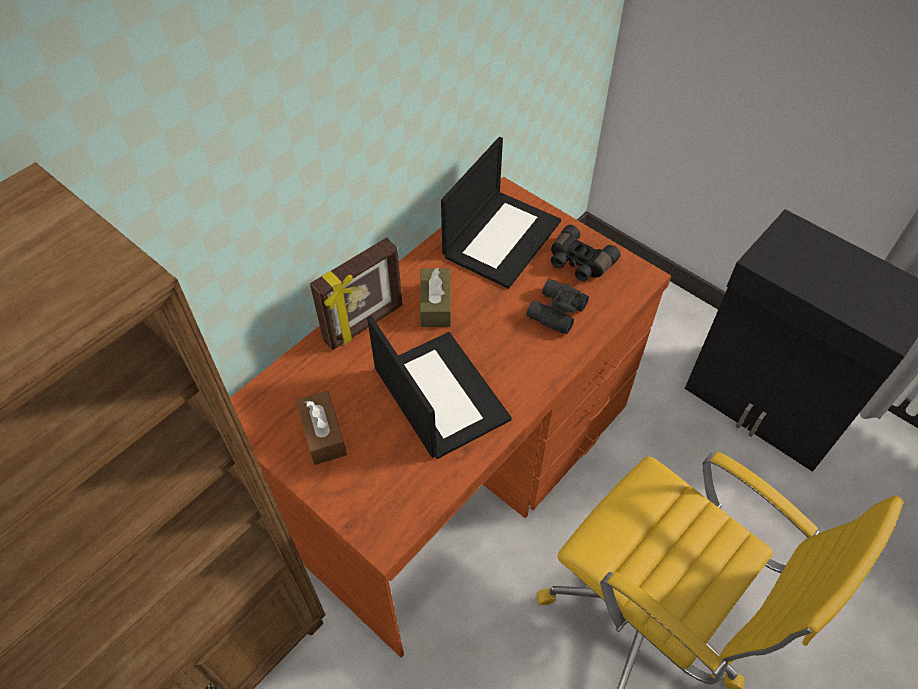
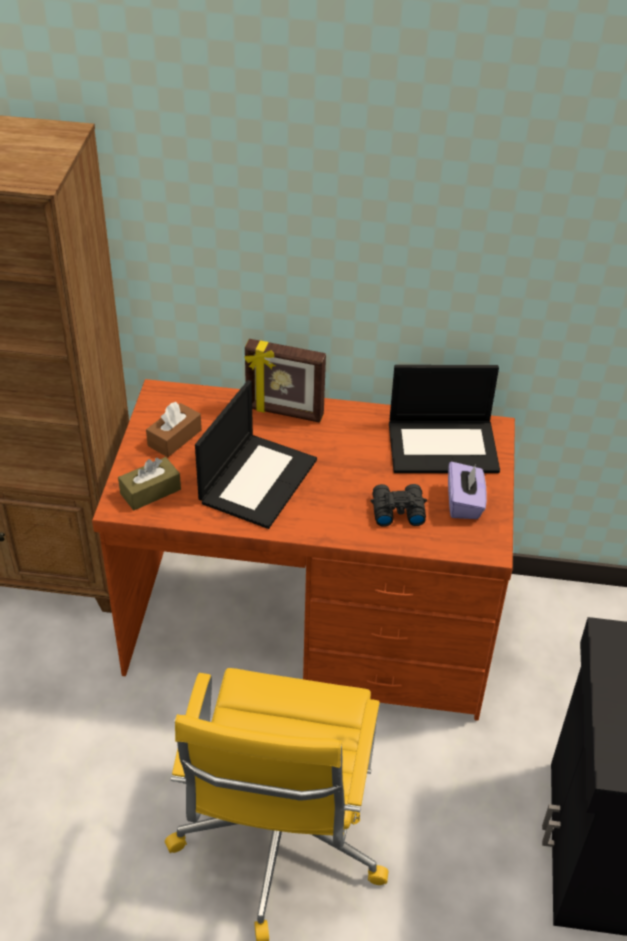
camera: 55 degrees right, 10 degrees down
(435, 305) = (338, 440): brown tissue box -> brown tissue box (150, 491)
(578, 263) = (464, 503): black binoculars -> purple tissue box

